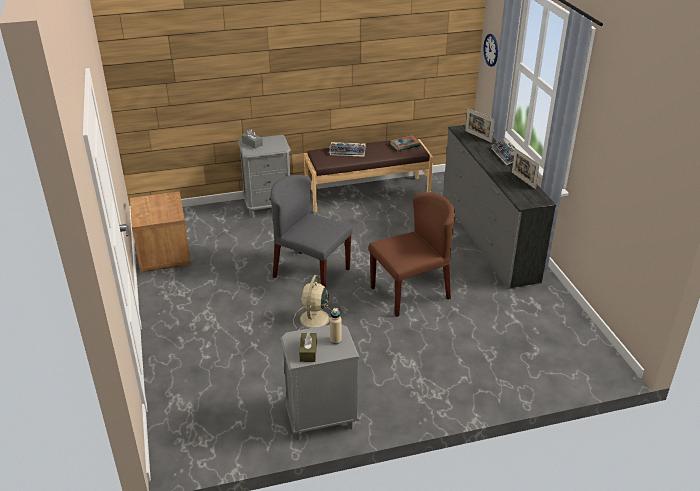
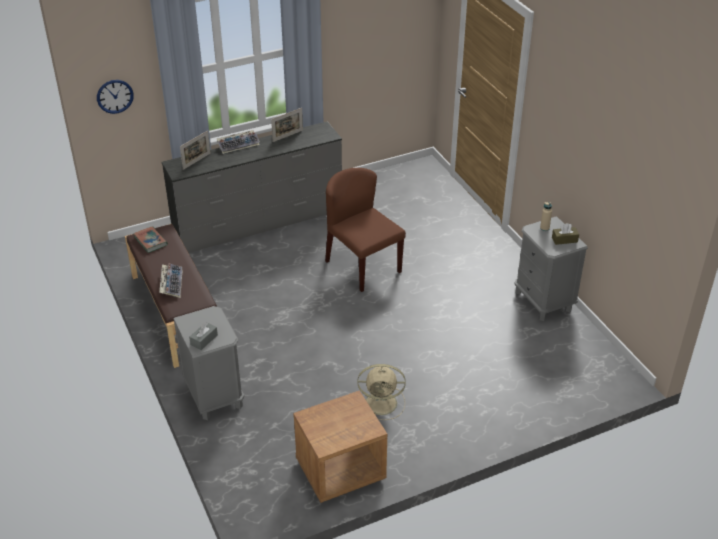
camera: 100 degrees left, 5 degrees up
(311, 273) = (347, 336): grey chair -> none
(314, 320) = (422, 322): beige fan -> beige fan (382, 403)

